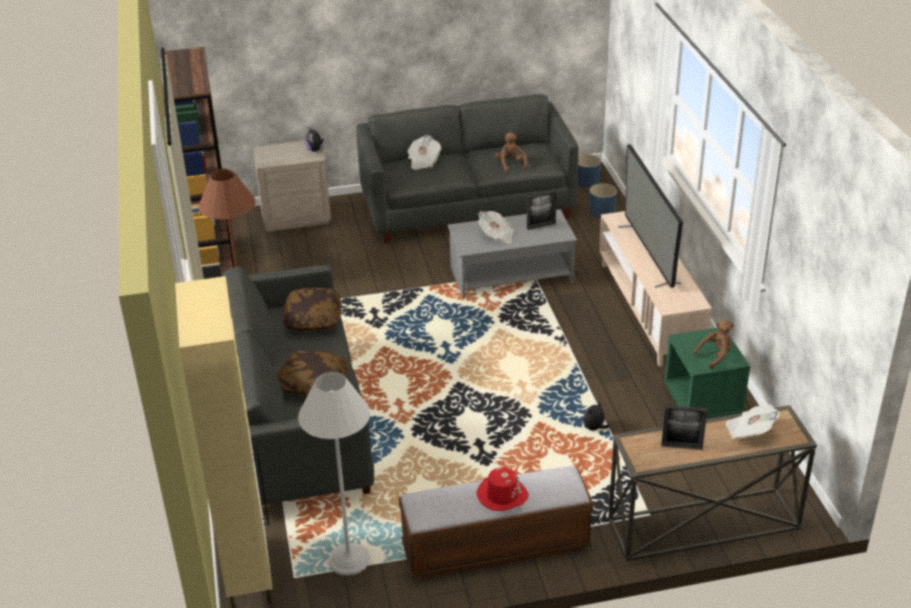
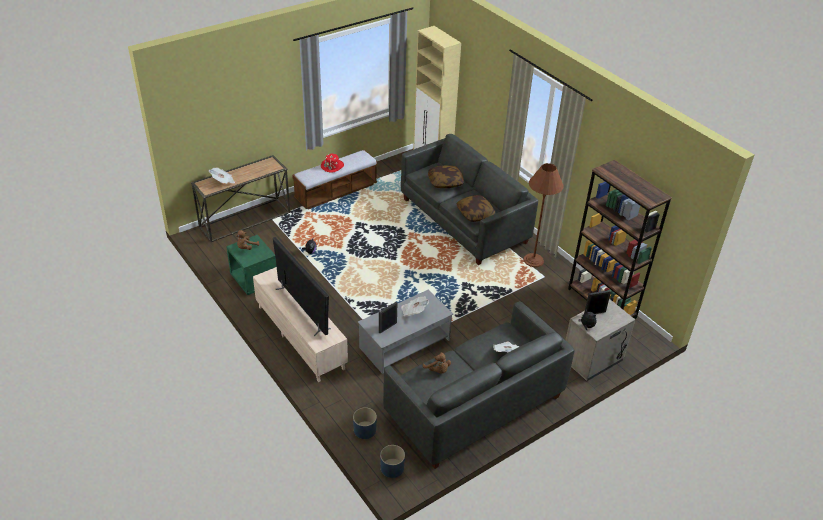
camera: 155 degrees right, 5 degrees up
(349, 559) = (395, 175): white floor lamp -> none
(681, 446) = (254, 170): picture frame -> picture frame (594, 313)

